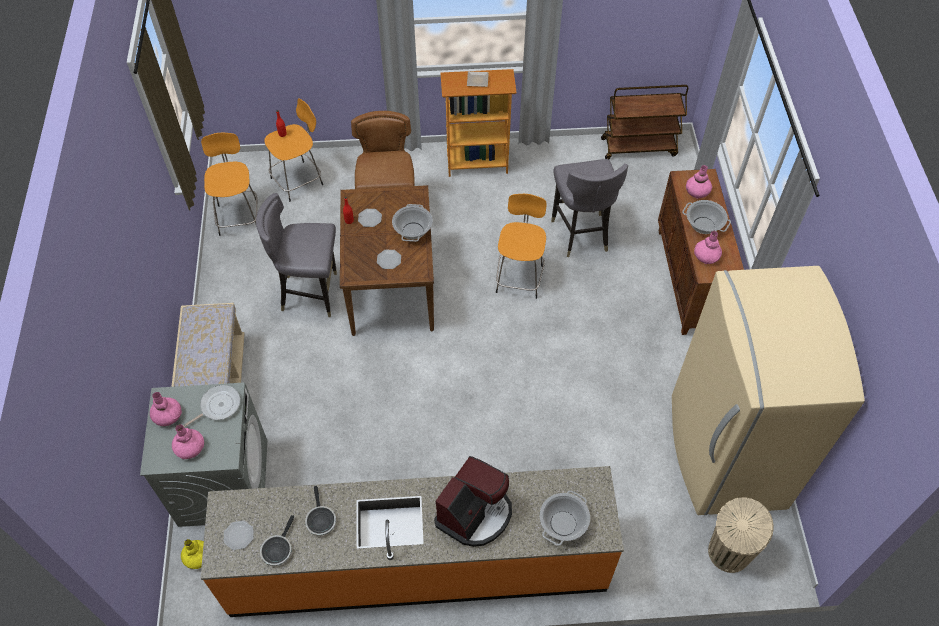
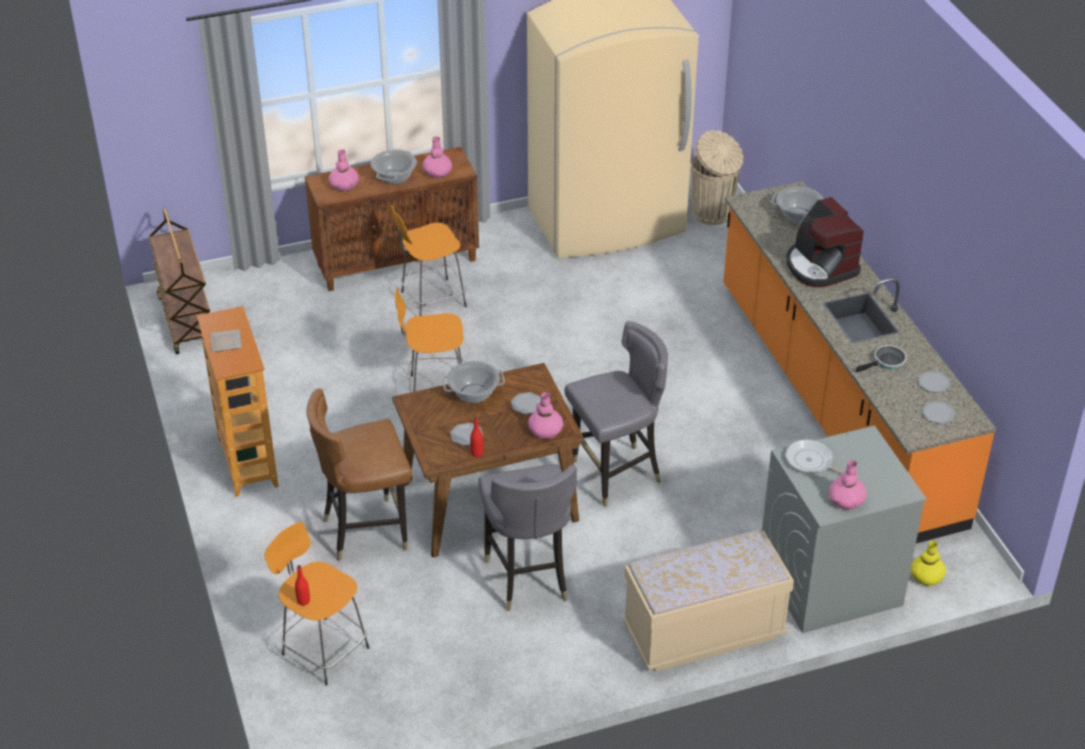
camera: 105 degrees left, 15 degrees down
(189, 447) = (872, 469): pink vase -> pink vase (545, 430)
(238, 216) = (414, 701): orange stool -> orange stool (431, 300)
(277, 549) = (934, 383): frying pan -> plate
(475, 514) = (820, 266): coffee machine -> coffee machine turned 135 degrees counterclockwise
(580, 234) = (351, 351): grey chair -> grey chair (615, 475)

